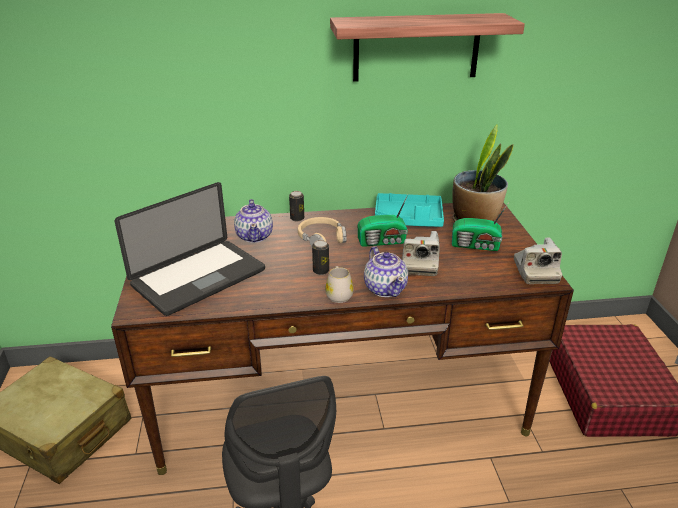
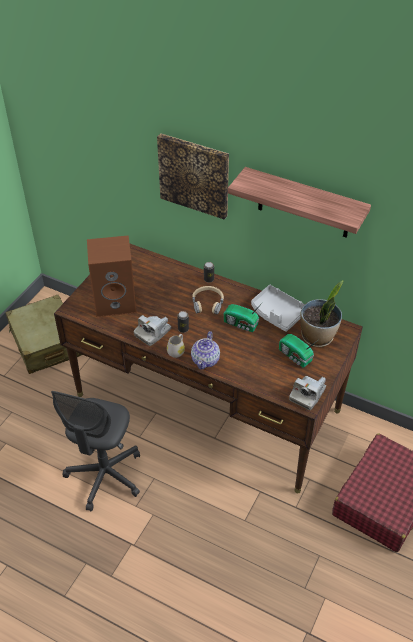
camera: 35 degrees right, 15 degrees up
(199, 278) = (116, 301): laptop -> brown speaker
(253, 61) = (194, 175): none -> picture
(255, 236) = (171, 283): teapot -> none
(409, 219) = (277, 313): turquoise tray -> grey tray
(419, 263) = (244, 352): camera -> camera (153, 333)

